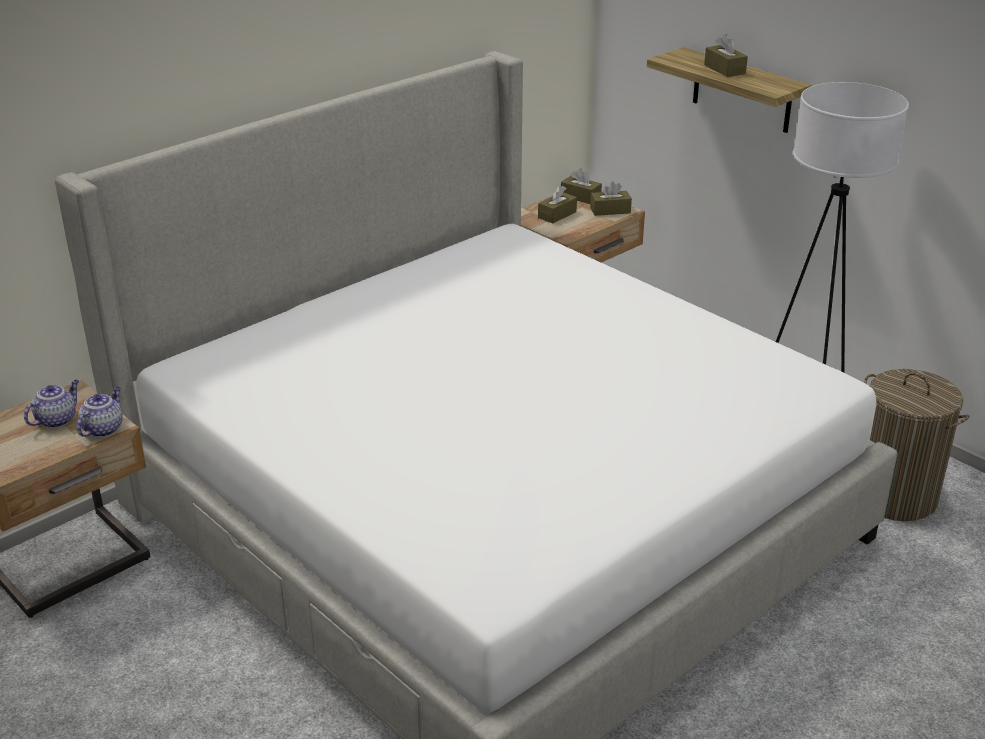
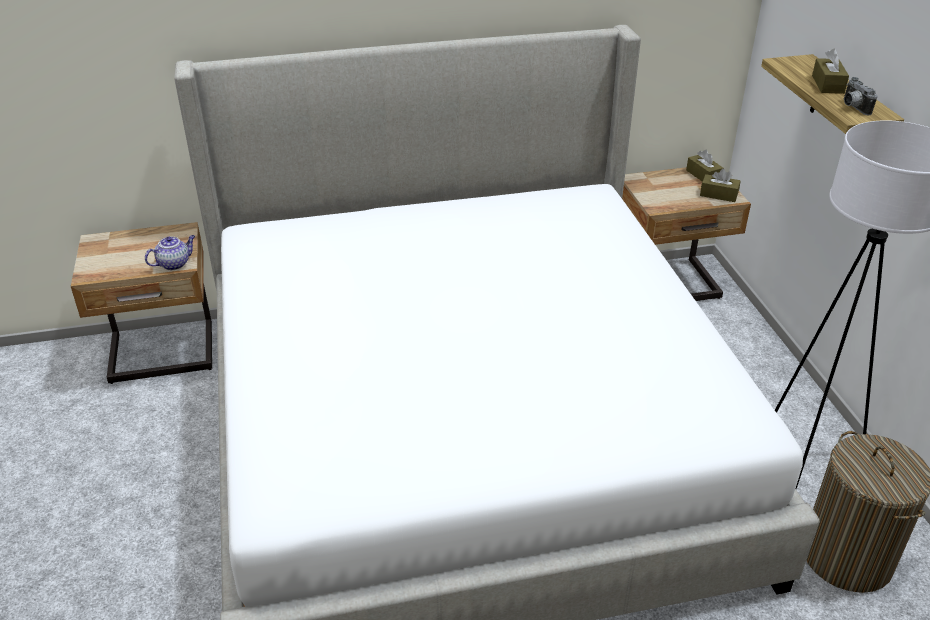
camera: 30 degrees right, 5 degrees up
(57, 419) = (154, 247): teapot -> none
(557, 215) = (667, 186): brown tissue box -> none
(764, 83) = (852, 107): none -> camera

